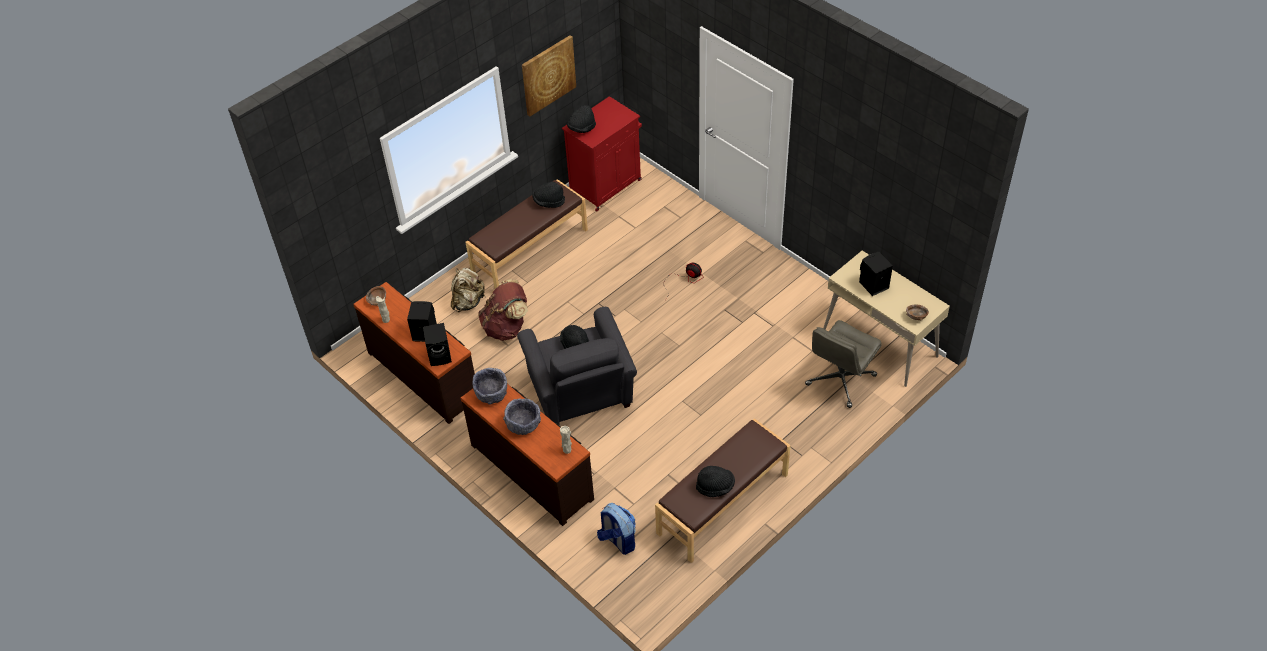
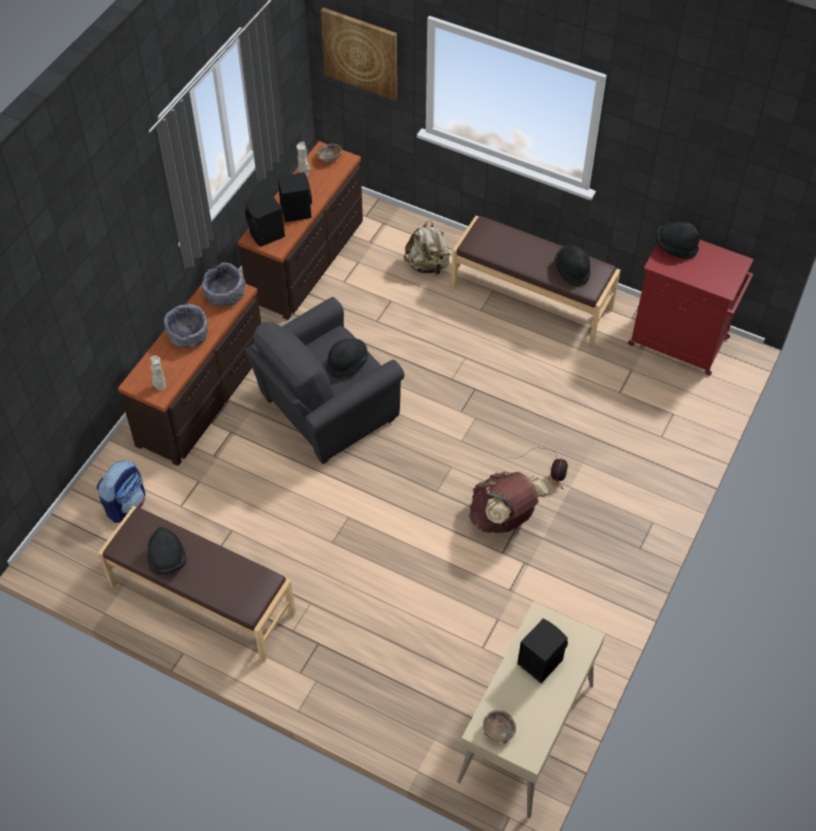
camera: 70 degrees right, 5 degrees up
(506, 327) = (403, 311): brown backpack -> brown backpack (503, 518)
(548, 75) = (675, 152): picture -> picture (360, 53)
(840, 380) = (441, 694): grey office chair -> none

